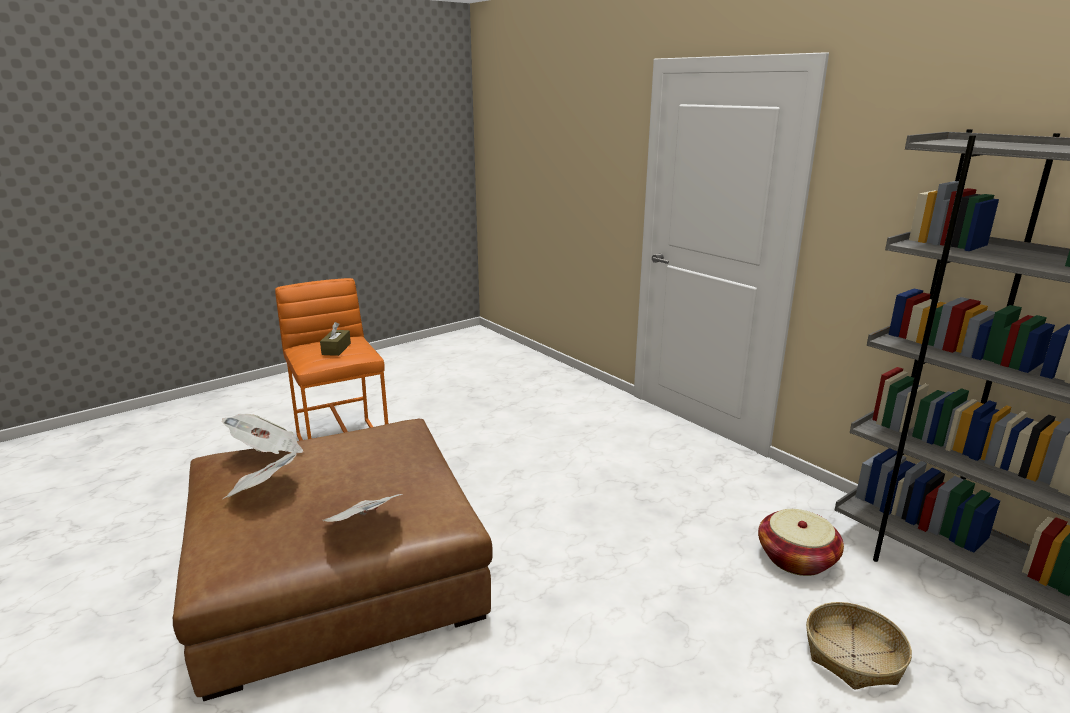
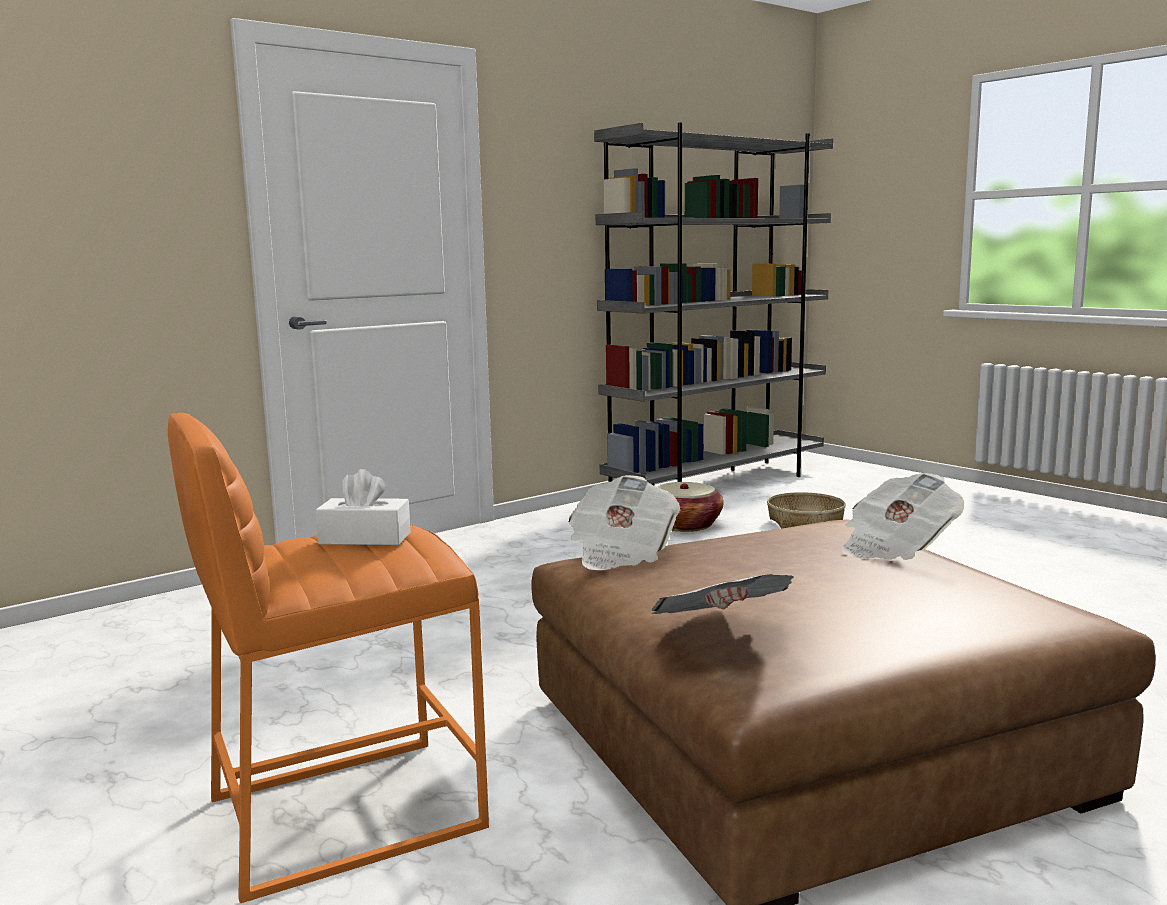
camera: 90 degrees left, 10 degrees down
(264, 491) = (855, 613): newspaper -> newspaper (621, 553)
(336, 349) = (365, 538): brown tissue box -> white tissue box

